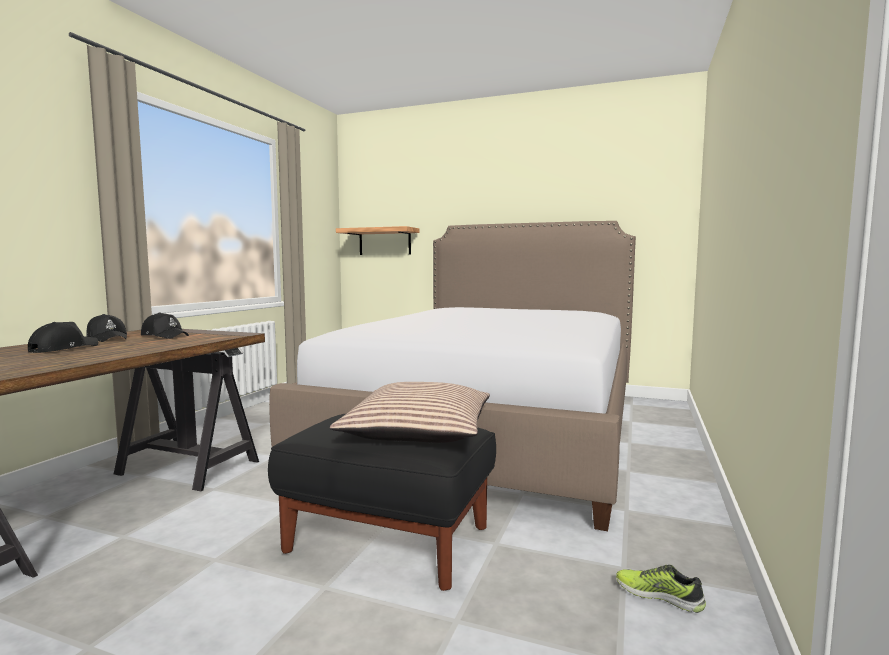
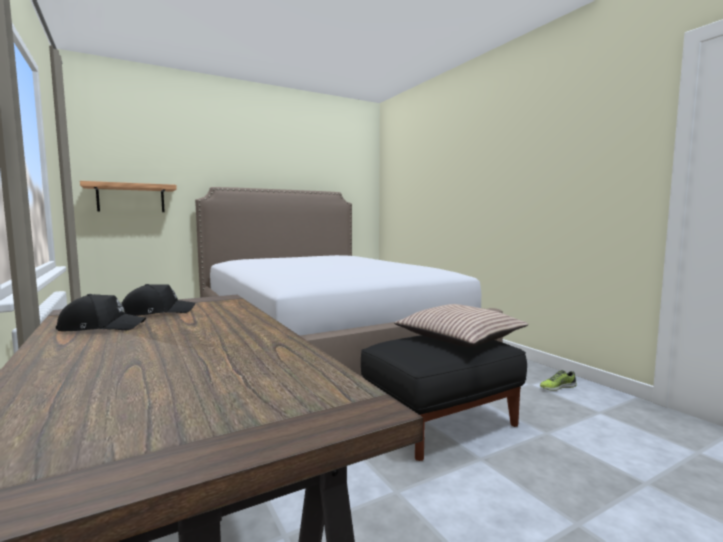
camera: 50 degrees left, 0 degrees up
(63, 349) = (143, 343): black cap -> none

